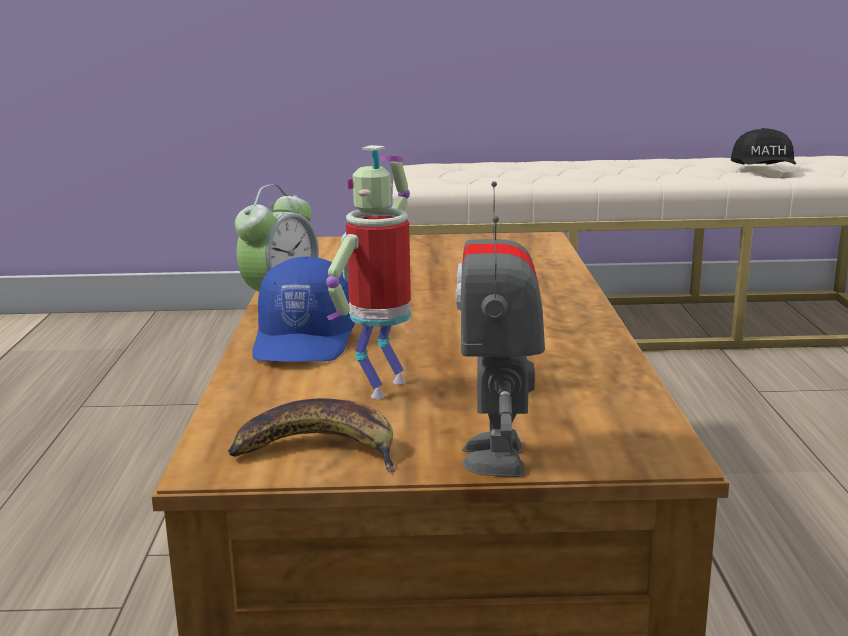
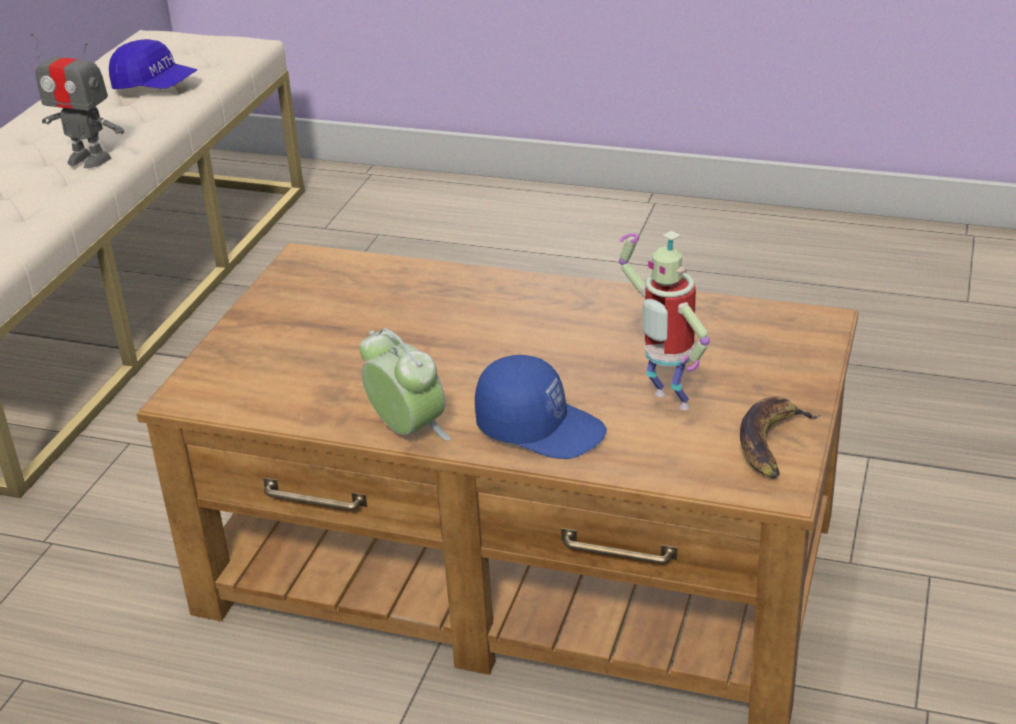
camera: 70 degrees left, 15 degrees up
(498, 457) = (806, 375): toy robot -> toy robot (88, 159)
(764, 170) = (155, 86): black cap -> blue cap

